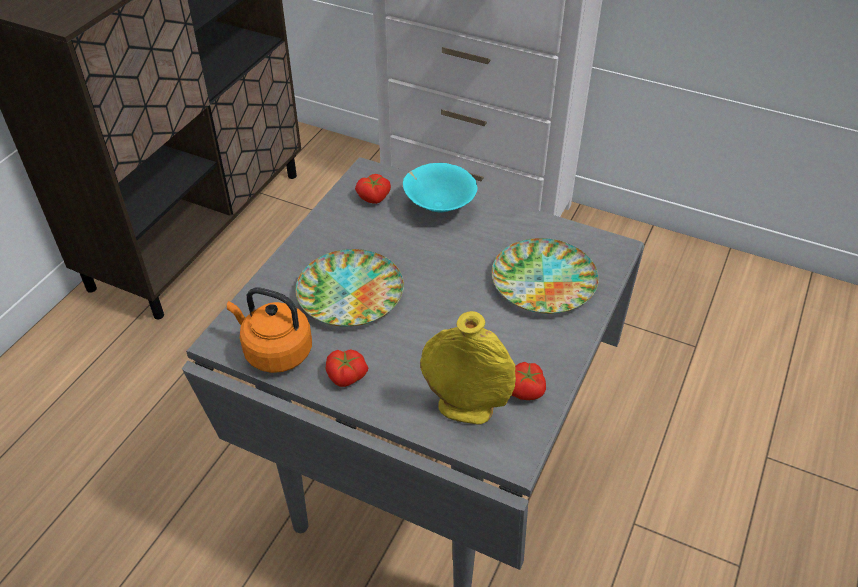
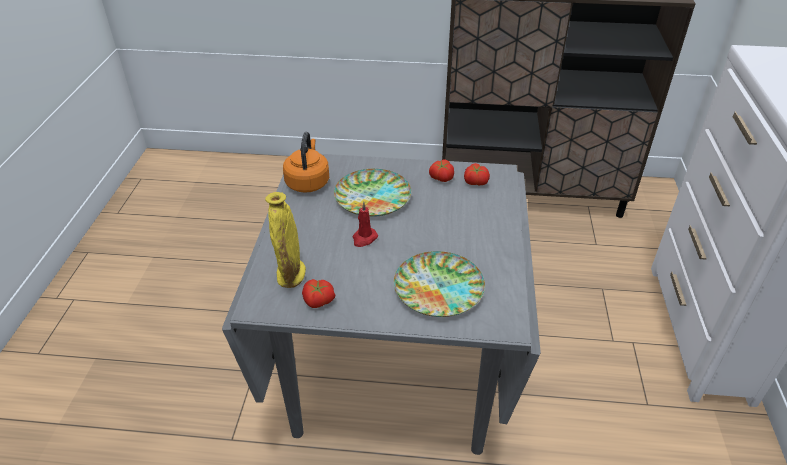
camera: 70 degrees right, 5 degrees down
(346, 377) = (298, 215): tomato -> tomato (441, 178)
(429, 322) = (364, 238): none -> red candle
(438, 206) = (488, 214): turquoise bowl -> none

